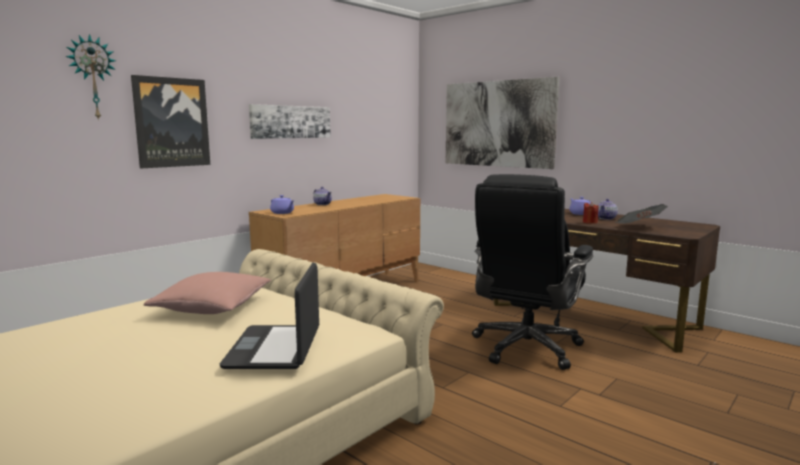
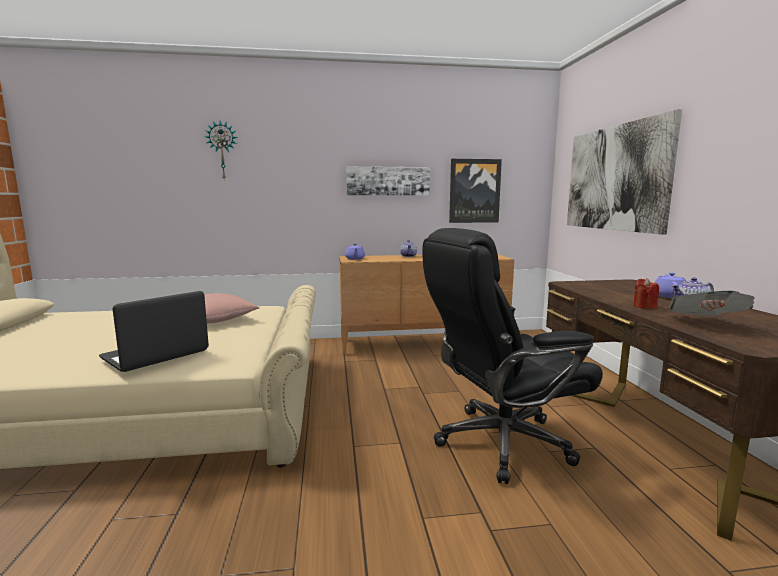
camera: 40 degrees right, 0 degrees up
(172, 122) = (279, 182): picture -> picture (474, 191)

